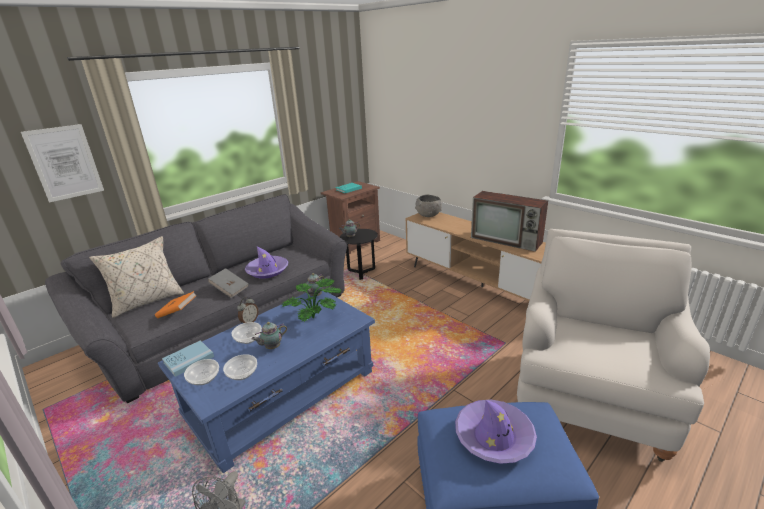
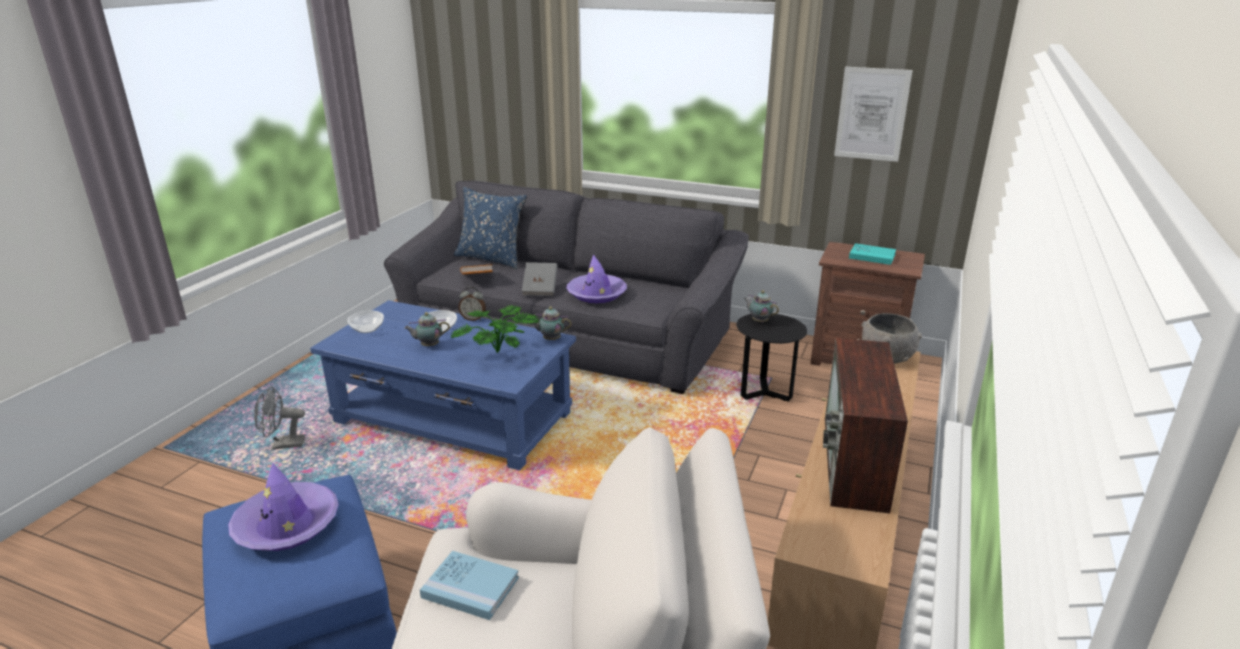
camera: 65 degrees right, 0 degrees up
(65, 163) = (511, 87): picture -> picture (871, 114)
(147, 301) = (492, 258): beige pillow -> blue pillow
(189, 359) = (395, 312): blue book -> blue book (470, 587)
(241, 374) = (378, 344): bowl -> none
(271, 347) = (428, 345): teapot -> teapot turned 45 degrees counterclockwise

